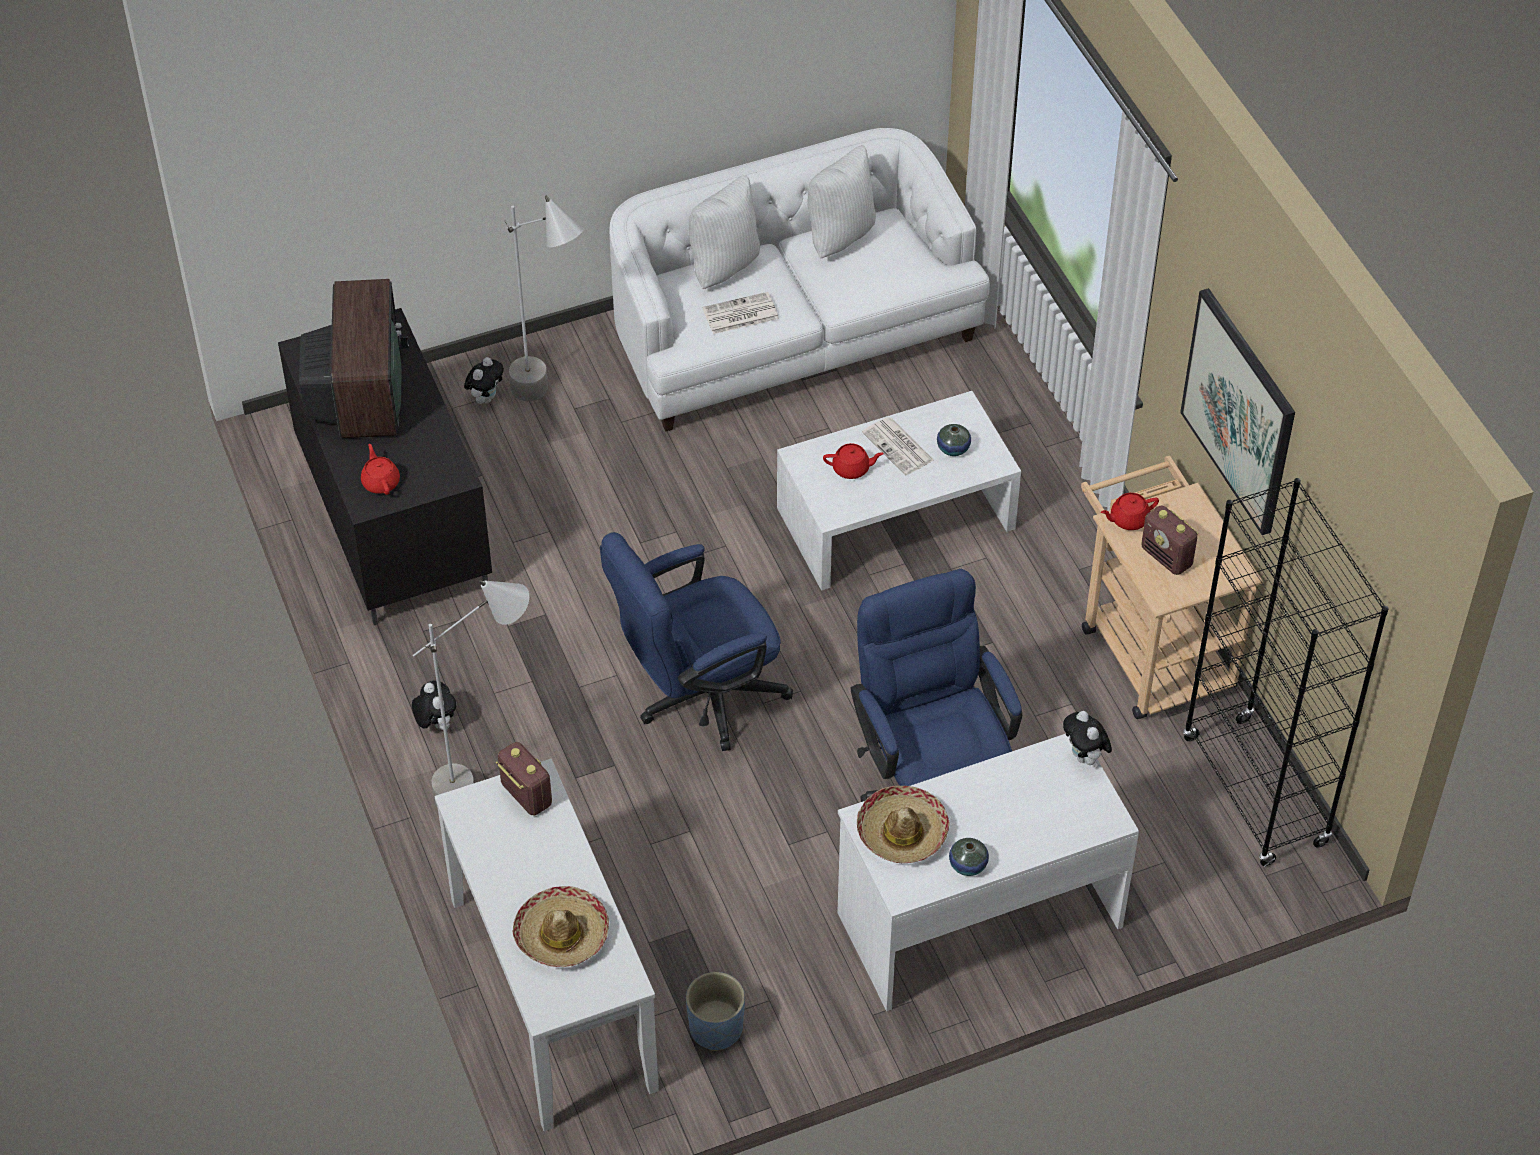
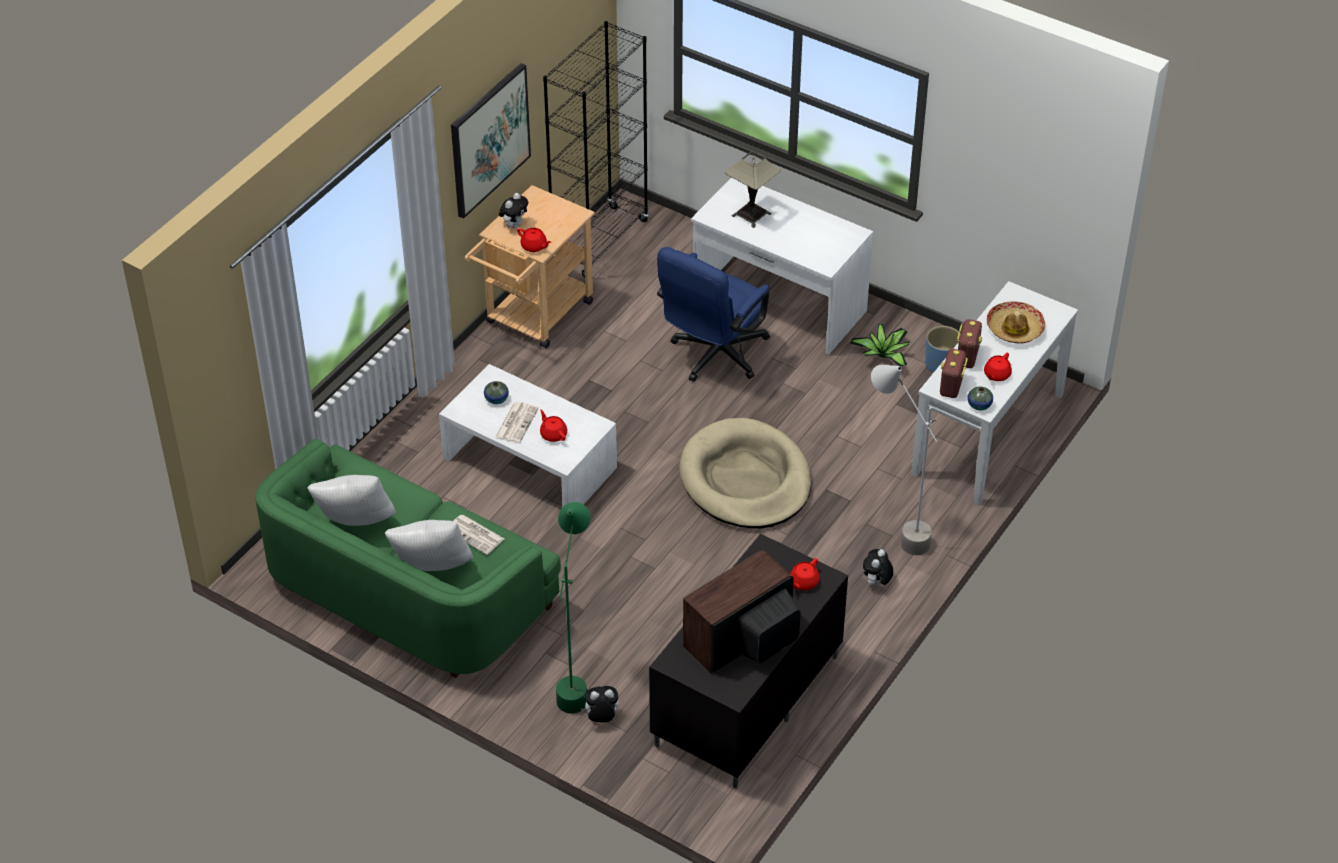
camera: 125 degrees left, 5 degrees down
(502, 856) = (996, 375): none -> red teapot
(552, 402) = (575, 680): grey floor lamp -> green floor lamp
(698, 697) = (745, 479): blue office chair -> beige dog bed
(788, 975) = (883, 354): none -> potted plant
(791, 333) = (407, 592): white sofa -> green sofa
(902, 832) = (821, 249): hat -> none
(968, 865) = (816, 219): vase -> vase (979, 405)
(1035, 798) = (751, 214): none -> table lamp
(1085, 757) = (707, 208): plush toy -> plush toy (514, 225)
(1167, 557) = (548, 222): radio -> radio (967, 356)

